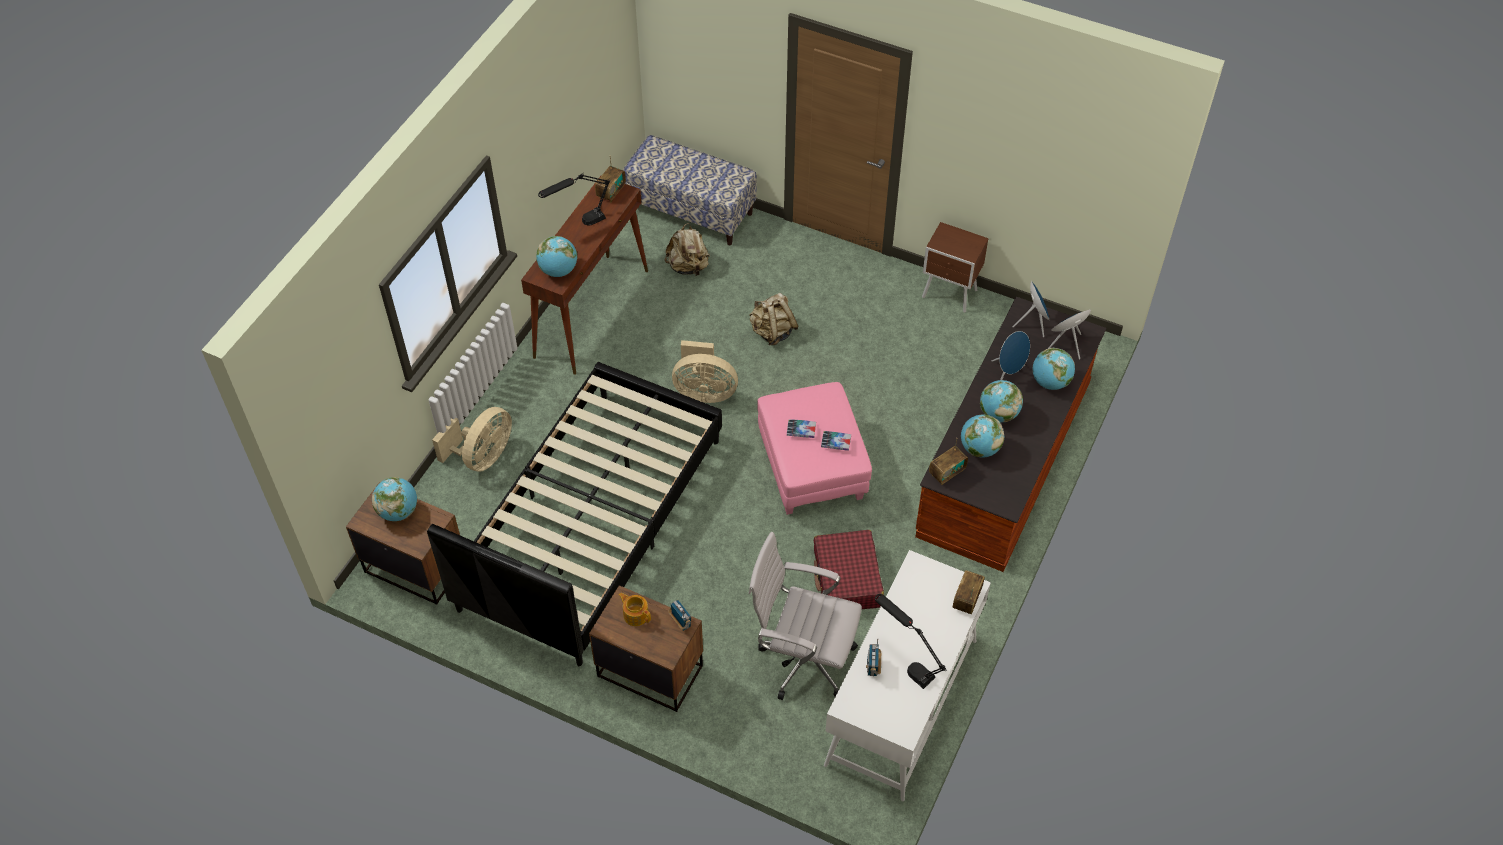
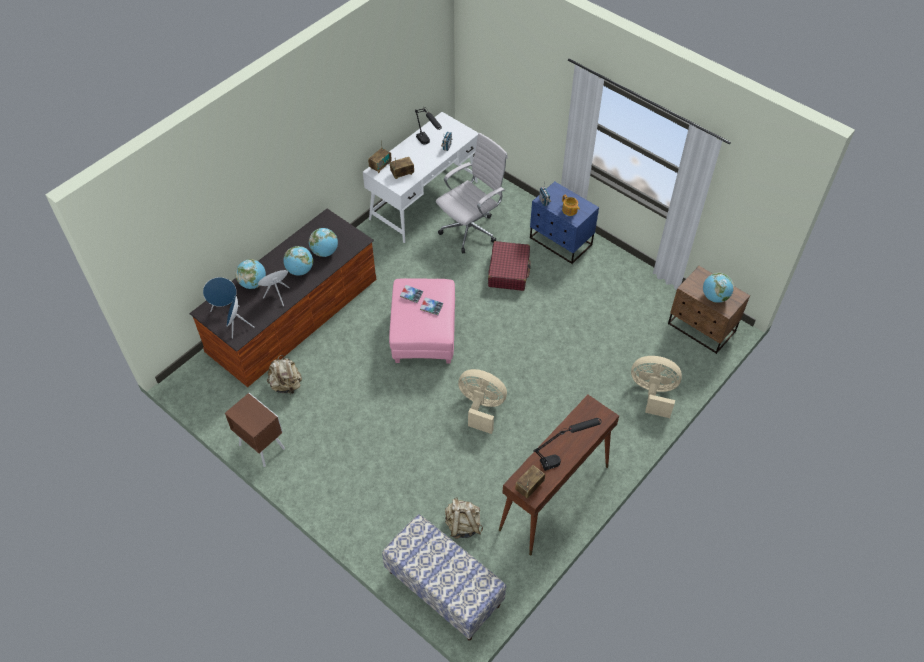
camera: 165 degrees left, 0 degrees up
(482, 457) = (653, 393): beige fan -> beige fan turned 60 degrees clockwise
(558, 270) = (587, 416): globe -> none
(591, 523) = (581, 331): black bed -> none
(650, 670) = (560, 242): brown nightstand -> blue nightstand
(772, 332) = (414, 445): beige backpack -> beige backpack (286, 385)
(802, 660) = (471, 229): white office chair -> white office chair turned 75 degrees counterclockwise
(847, 579) = (428, 265): red suitcase -> red suitcase (509, 271)
(946, 472) = (353, 242): radio -> radio (402, 174)

